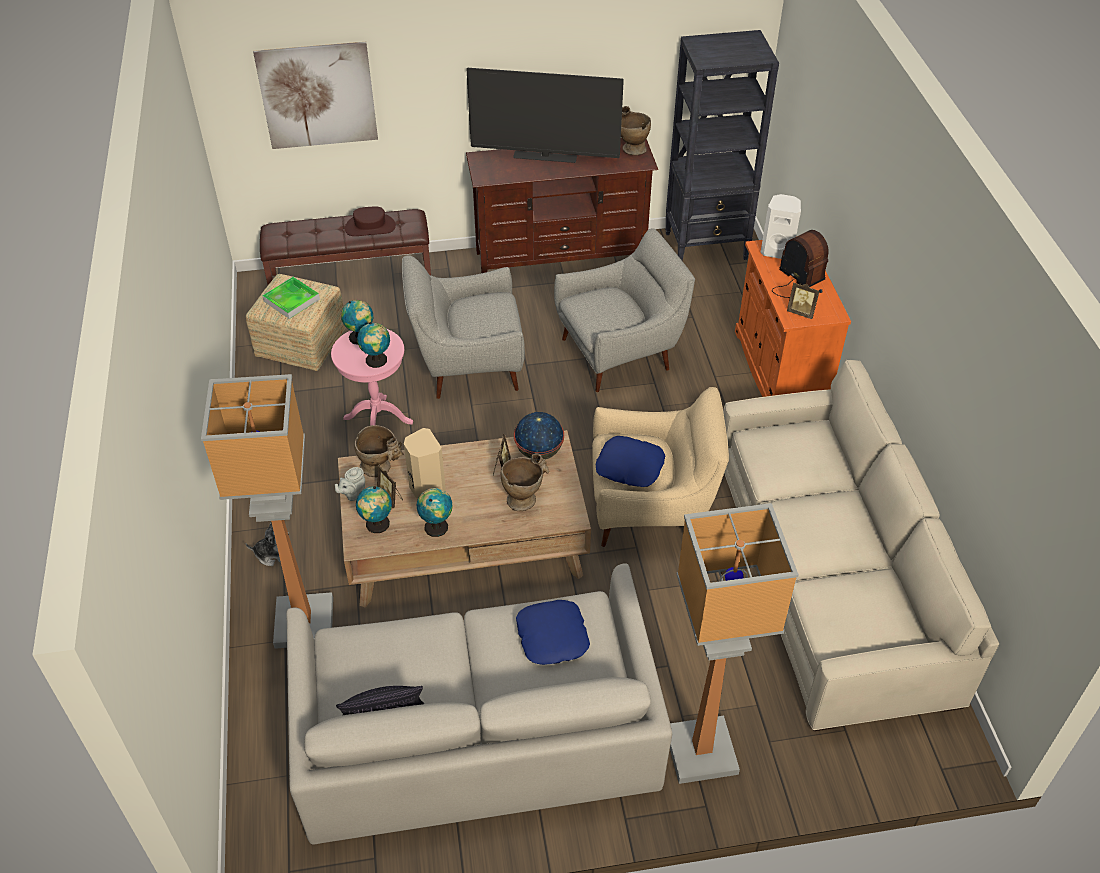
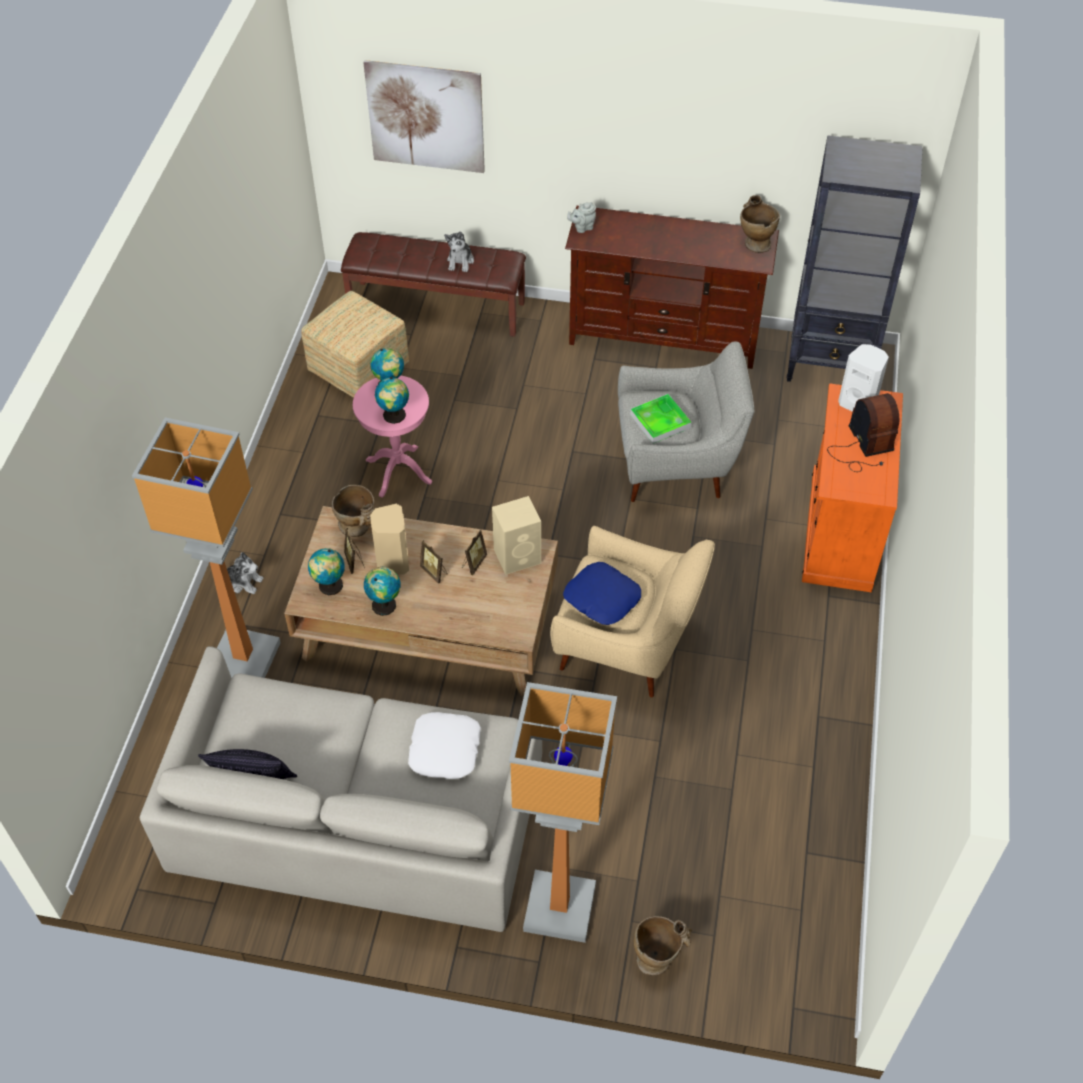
camera: 20 degrees right, 5 degrees up
(291, 300) = (350, 324): tray -> tray (660, 421)
(353, 494) = (321, 547): grey teapot -> grey teapot (582, 227)
(370, 227) = (460, 261): brown hat -> plush toy
(467, 366) = (511, 436): grey armchair -> none
(524, 497) = (482, 599): beige vase -> beige vase (658, 956)
(539, 452) = (518, 556): globe -> beige speaker
(545, 157) = (656, 231): television -> none
(551, 637) = (444, 750): blue pillow -> white pillow
(801, 312) = (847, 482): picture frame -> picture frame (435, 572)
(830, 575) = (781, 772): beige sofa -> none

